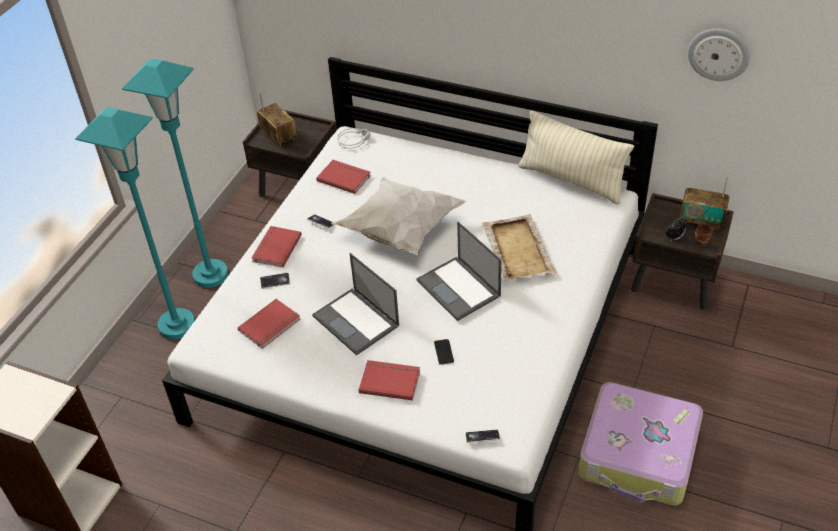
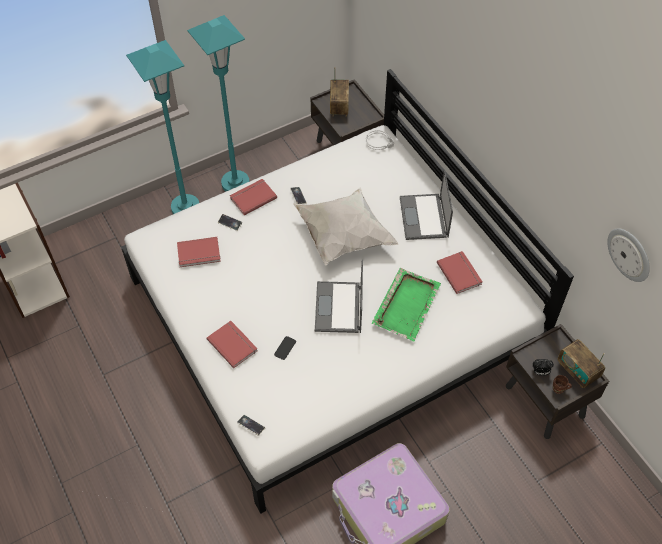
camera: 35 degrees right, 10 degrees up
(344, 177) = (345, 169): red book -> red book (460, 273)
(357, 321) = (253, 287): laptop -> laptop (424, 218)
(517, 249) = (407, 305): beige tray -> green tray
(571, 180) = (503, 274): beige pillow -> none

